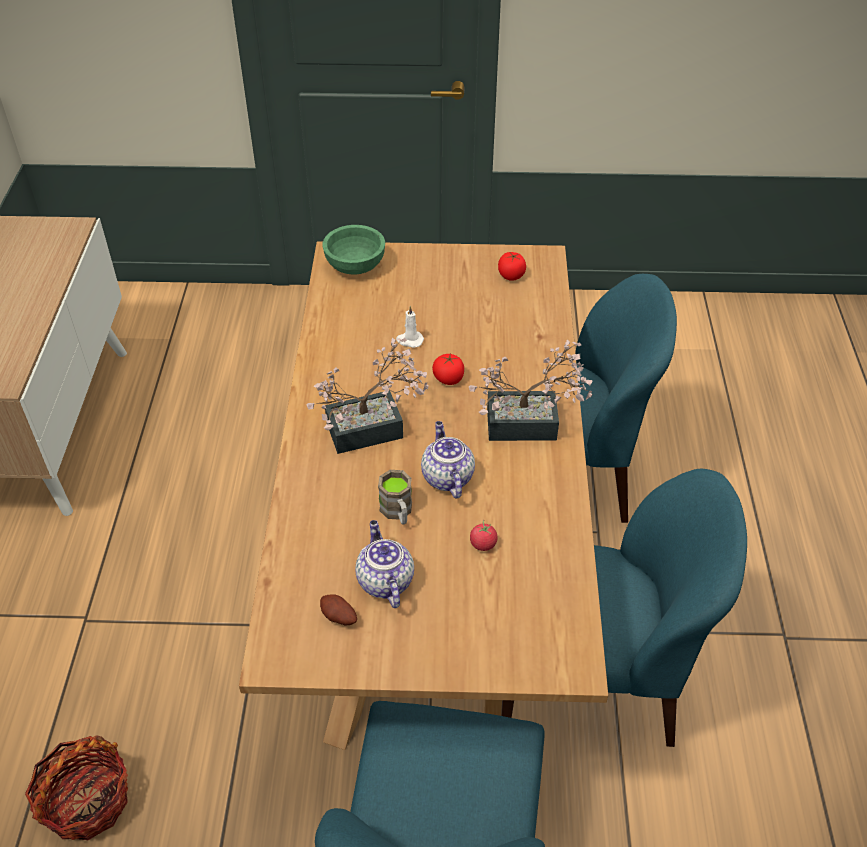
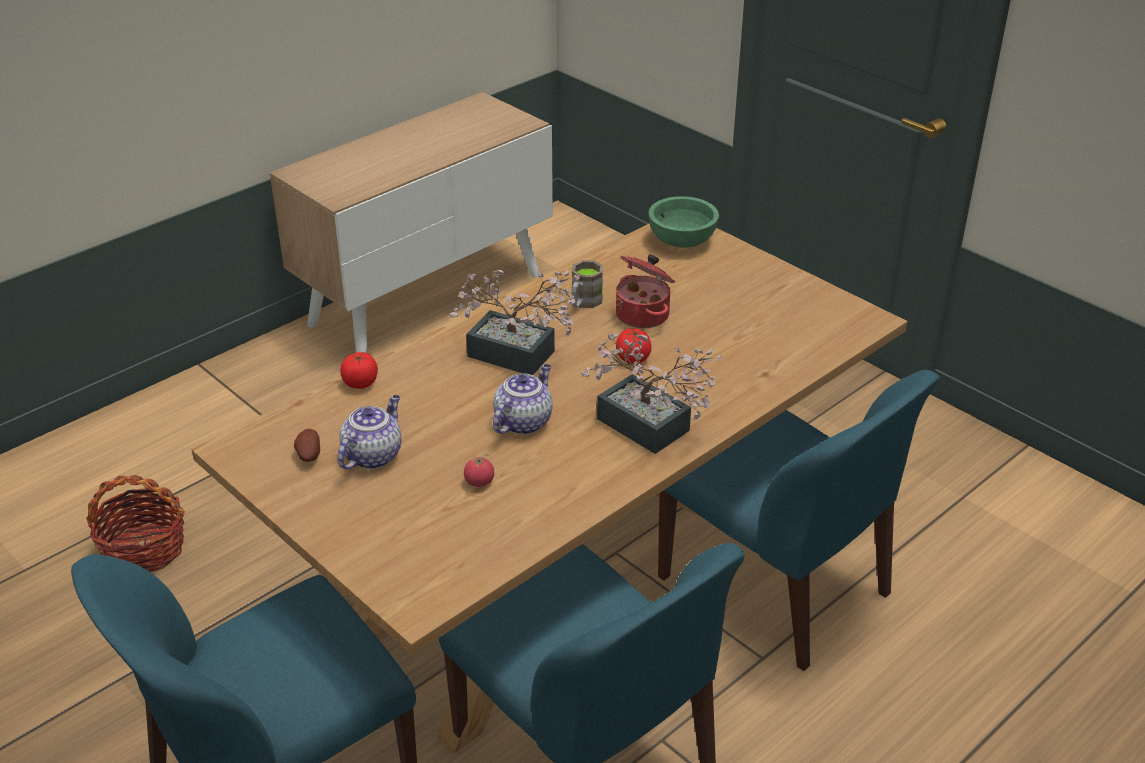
camera: 45 degrees right, 10 degrees down
(398, 512) = (450, 420): brown mug -> brown mug (584, 303)
(409, 340) = (644, 315): white candle -> cooking pot
(511, 275) = (813, 316): tomato -> tomato (360, 383)

